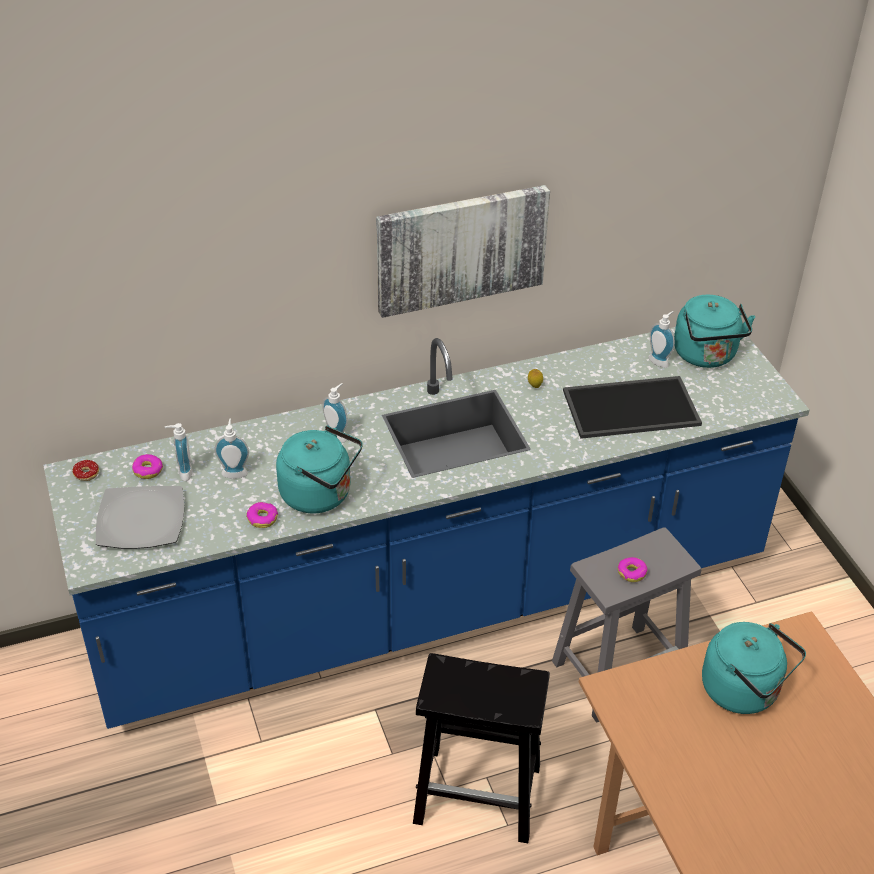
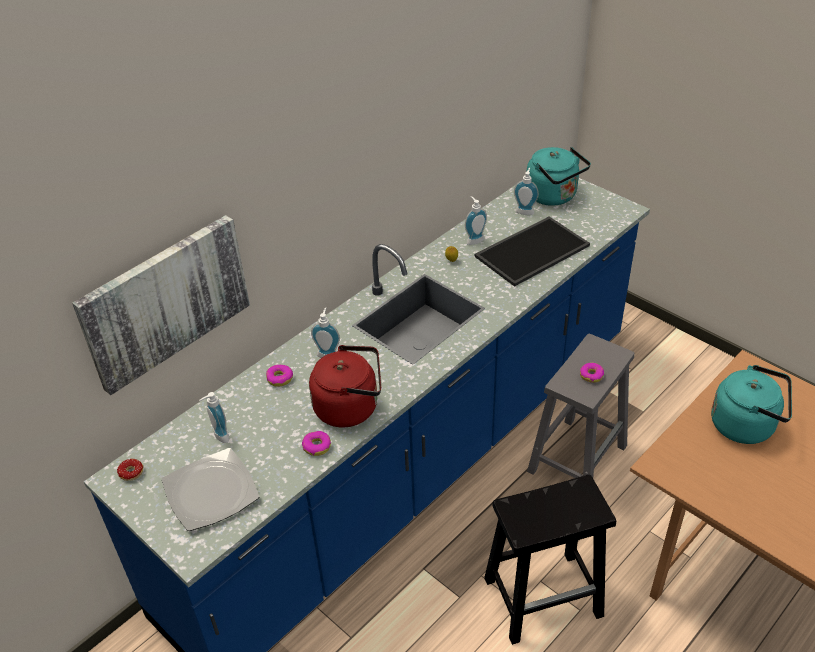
camera: 25 degrees left, 0 degrees up
(148, 470) = (186, 447): donut -> donut (280, 378)
(235, 472) = (264, 417): soap dispenser -> soap dispenser (474, 239)
(320, 494) = (350, 407): turquoise kettle -> red kettle
(461, 248) = (376, 163): picture -> picture (165, 301)

